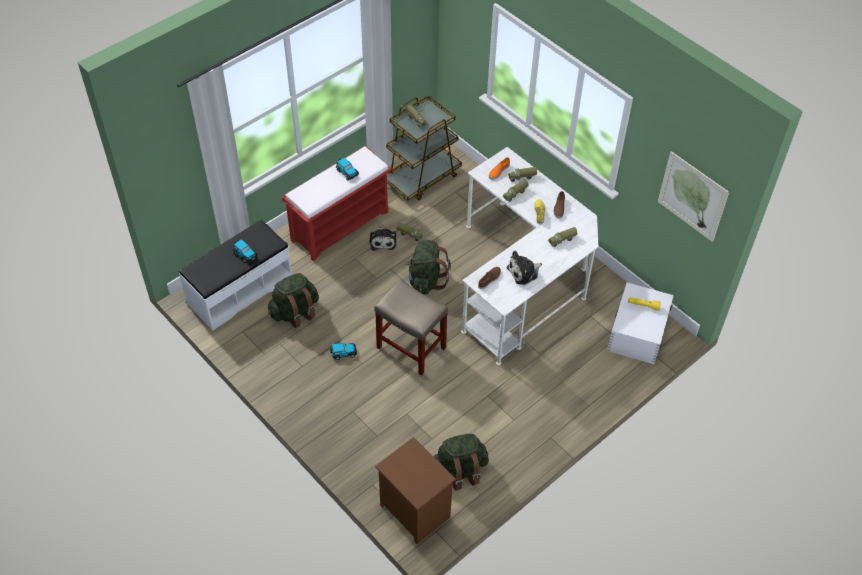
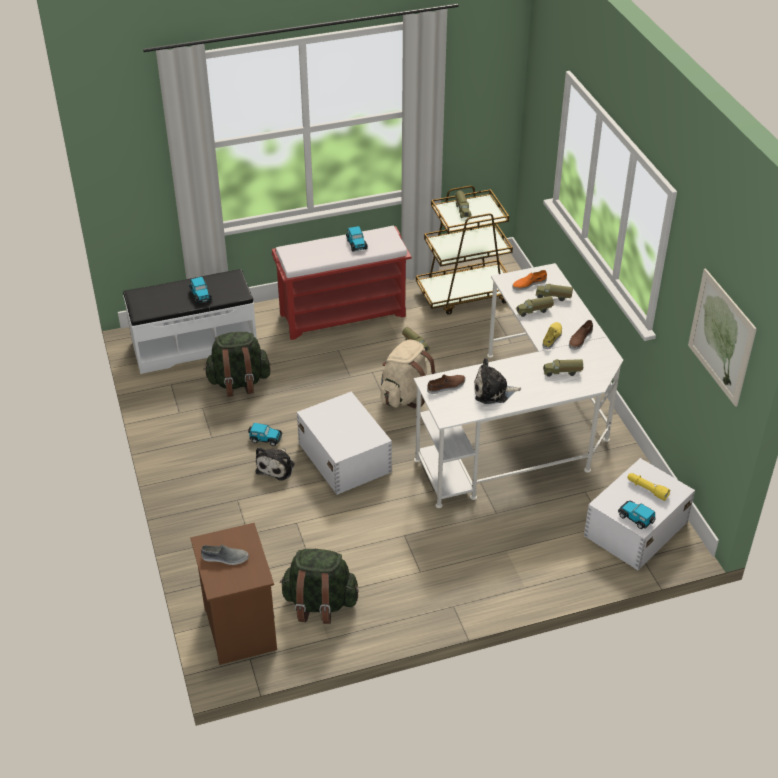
camera: 25 degrees right, 10 degrees down
(382, 241) = (381, 342): plush toy -> plush toy (276, 467)
(410, 347) = (344, 456): beige stool -> white storage box
(410, 472) = (225, 558): none -> grey shoe
(425, 280) = (405, 395): green backpack -> beige backpack
(648, 330) = (636, 518): none -> toy car

